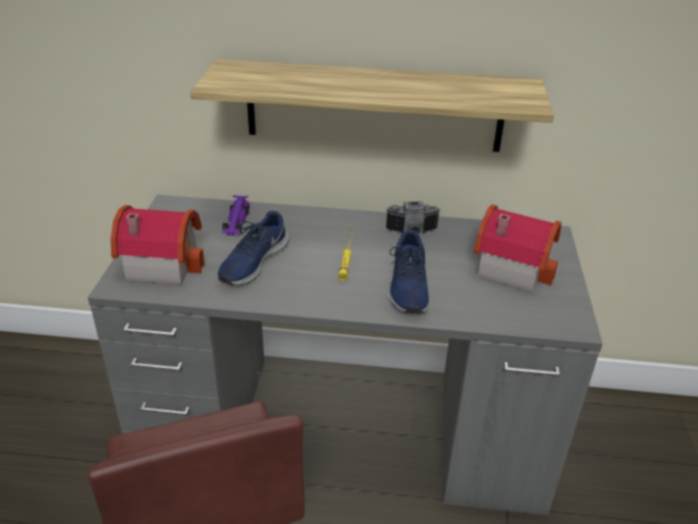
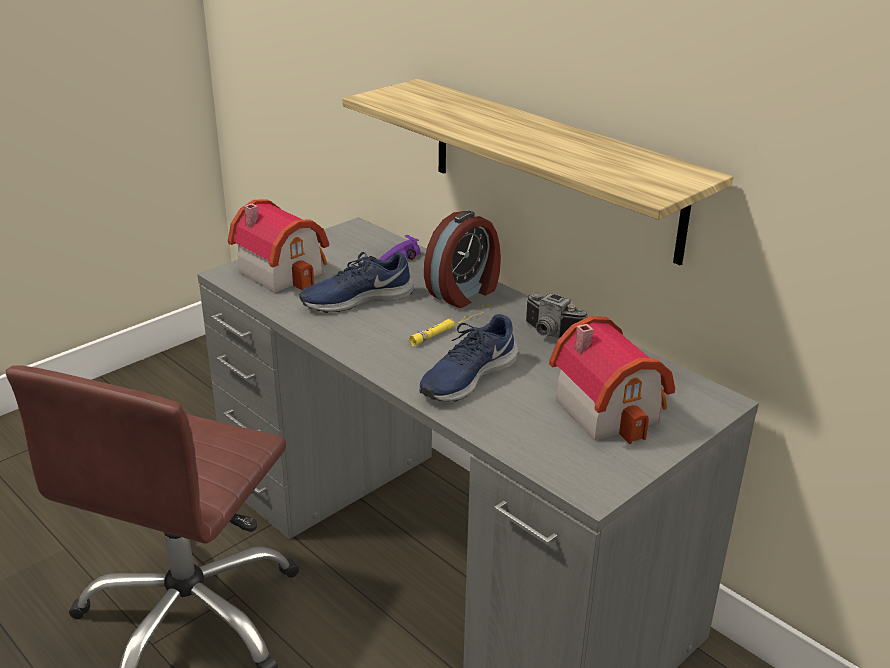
camera: 40 degrees right, 5 degrees down
(320, 225) = (464, 293): none -> alarm clock

